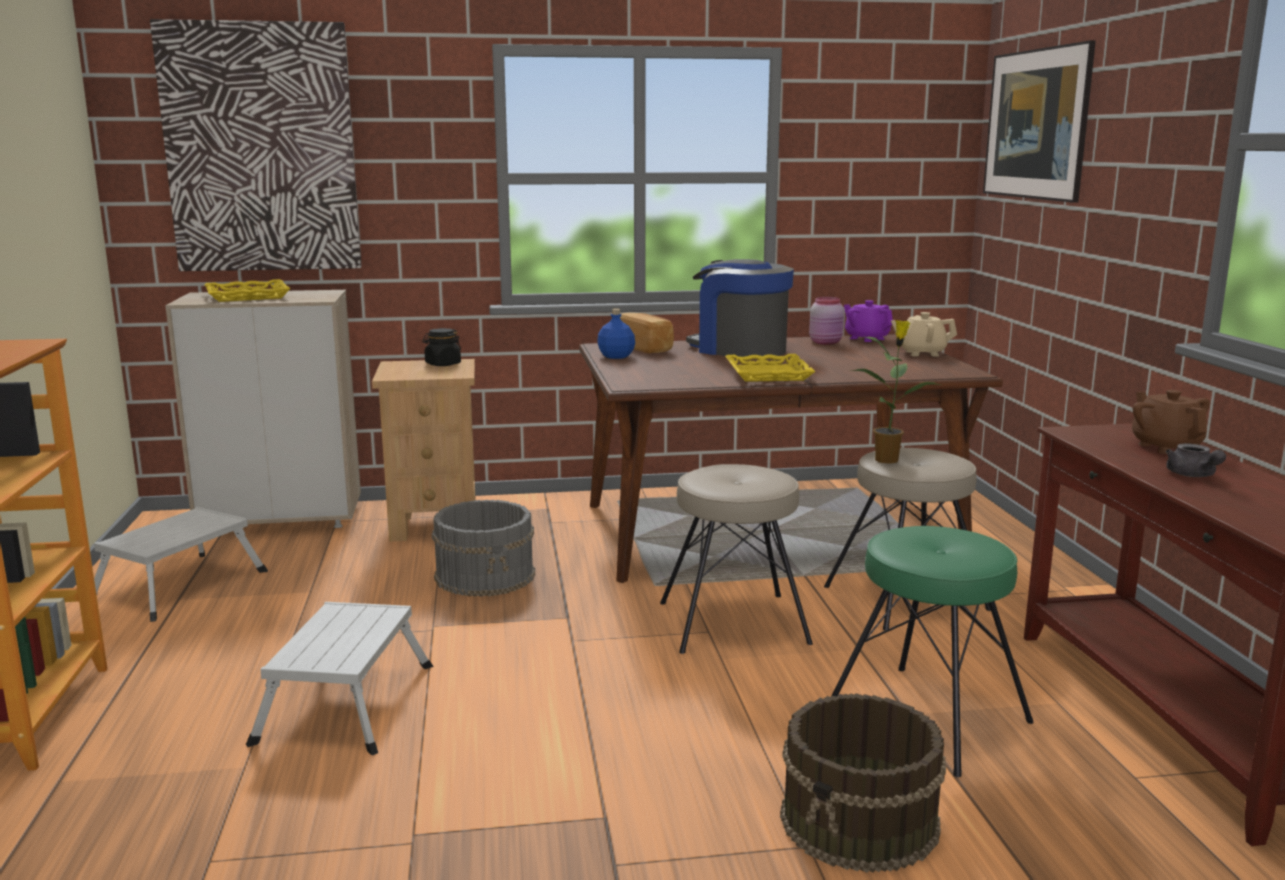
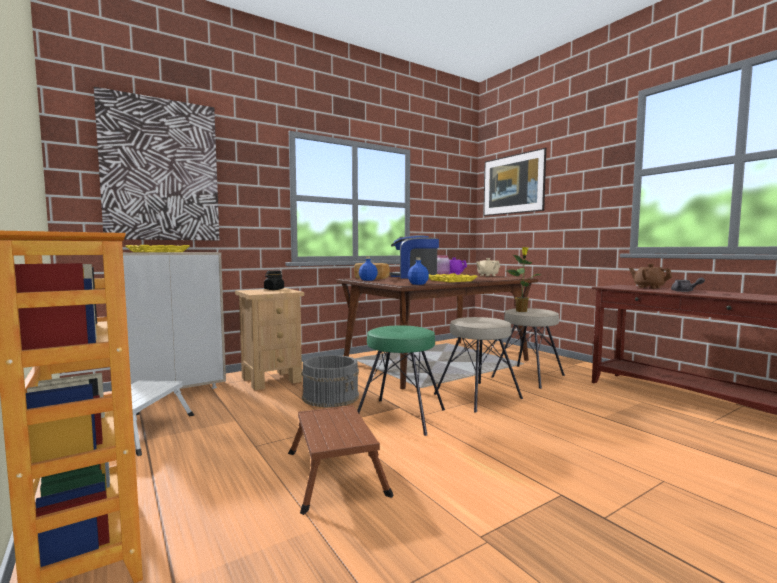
camera: 25 degrees left, 10 degrees down
(346, 702) = (335, 472): white step ladder -> brown step ladder
(662, 384) = (417, 284): none -> blue bottle
(861, 821) = (662, 464): brown bucket -> none
(928, 716) = (610, 416): green stool -> green stool (400, 415)

